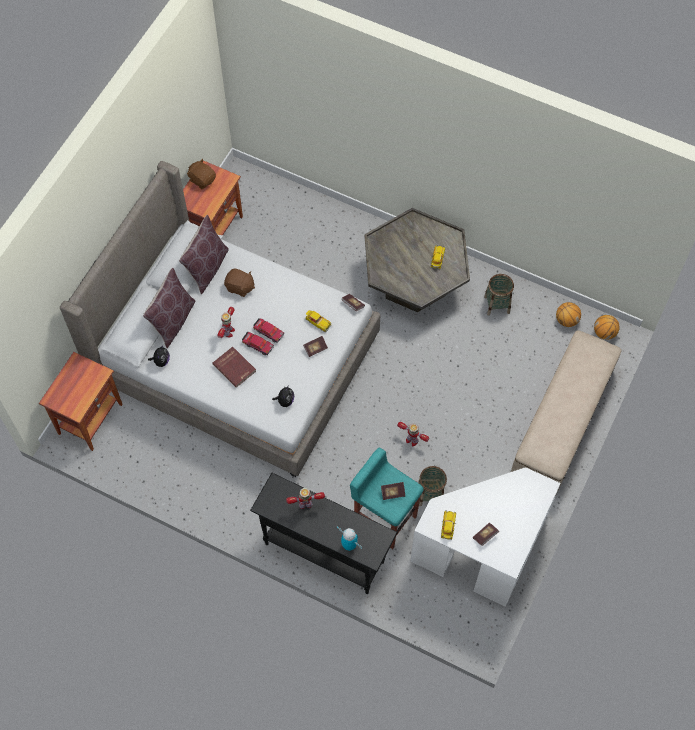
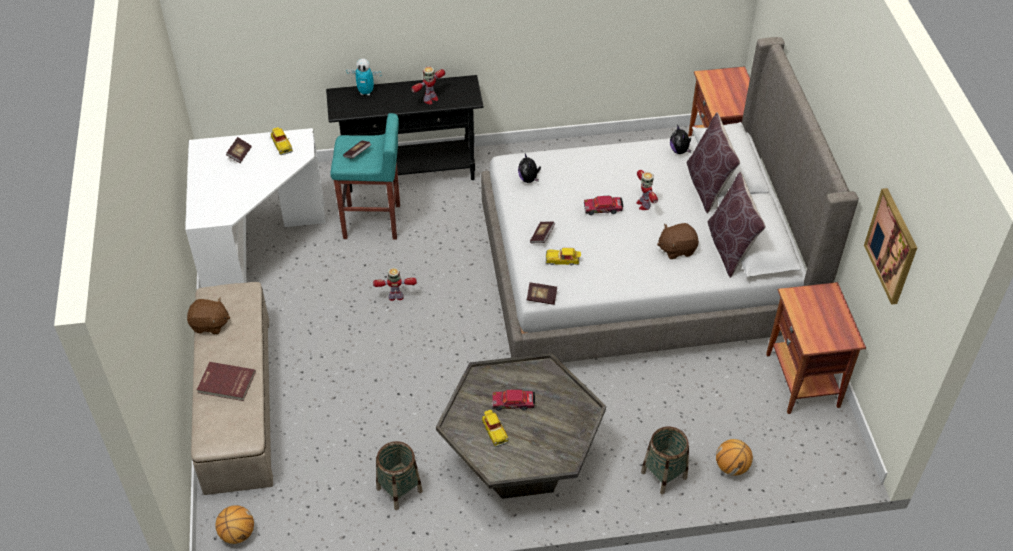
camera: 145 degrees right, 15 degrees down
(180, 120) = (892, 246): none -> picture
(202, 179) = (838, 324): brown plush toy -> brown plush toy (210, 324)
(235, 367) = (605, 179): red book -> red book (226, 383)
(268, 332) = (604, 225): toy car -> toy car (513, 403)
(430, 494) = (342, 263): basket -> basket (664, 475)
(566, 320) = (297, 521): basketball -> basketball (732, 467)

